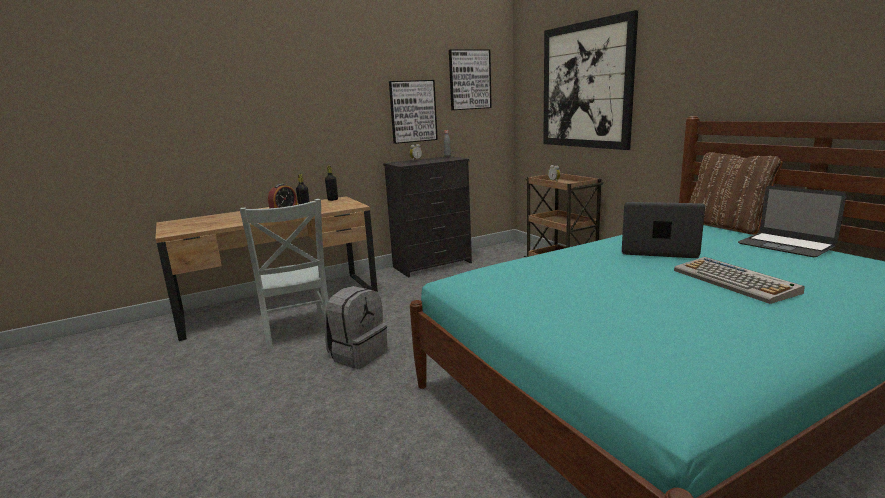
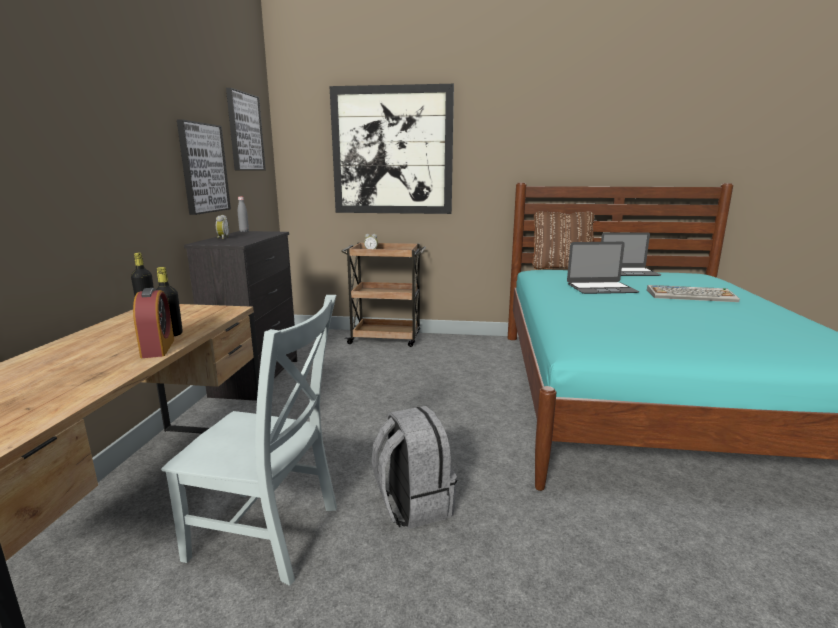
camera: 55 degrees left, 0 degrees up
(658, 250) = (601, 288): laptop -> laptop turned 150 degrees counterclockwise

